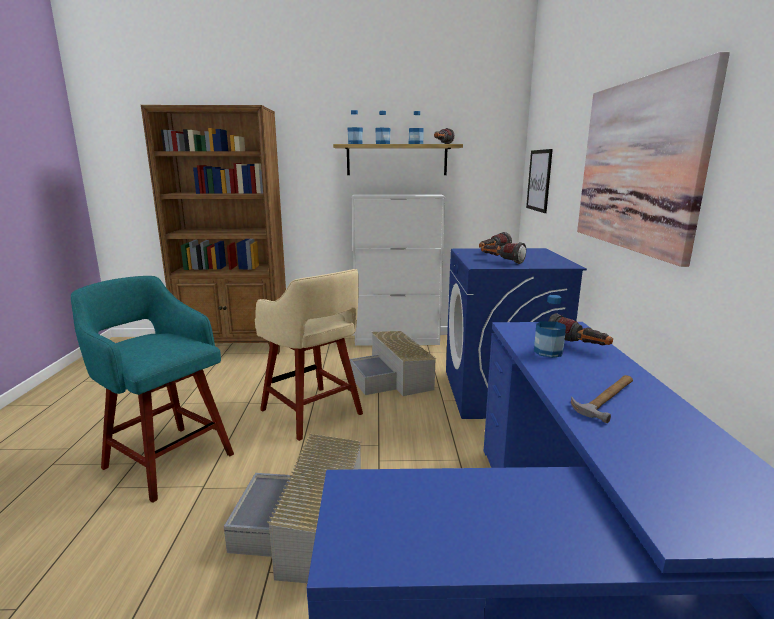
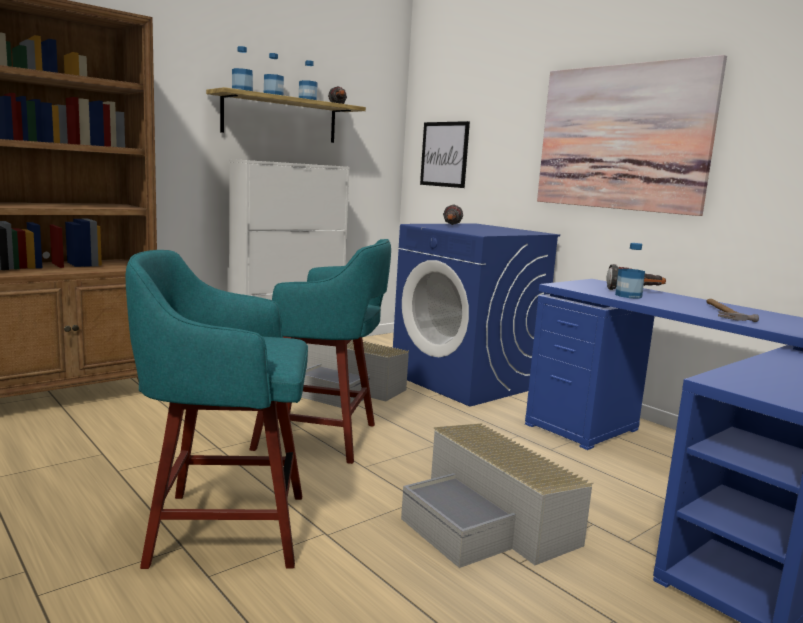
camera: 40 degrees left, 5 degrees down
(313, 413) = (320, 437): beige stool -> turquoise stool
(501, 261) = (485, 231): flashlight -> none

